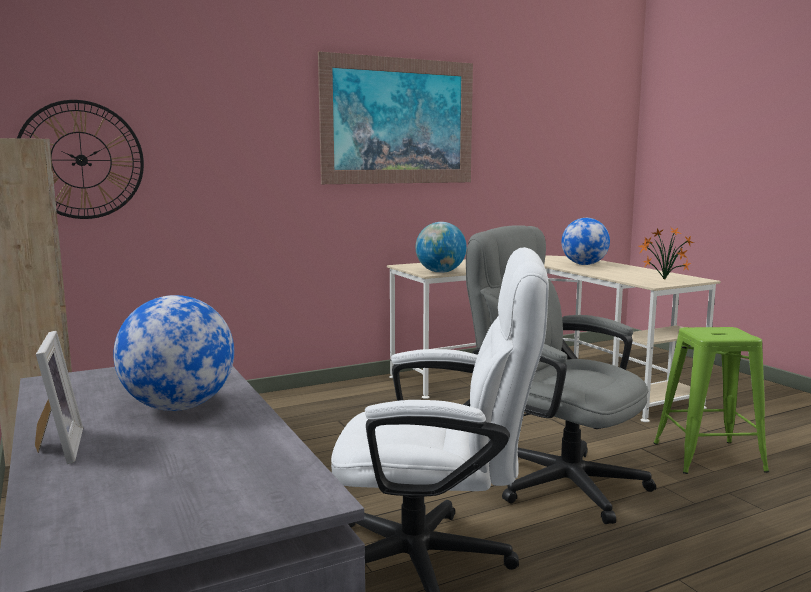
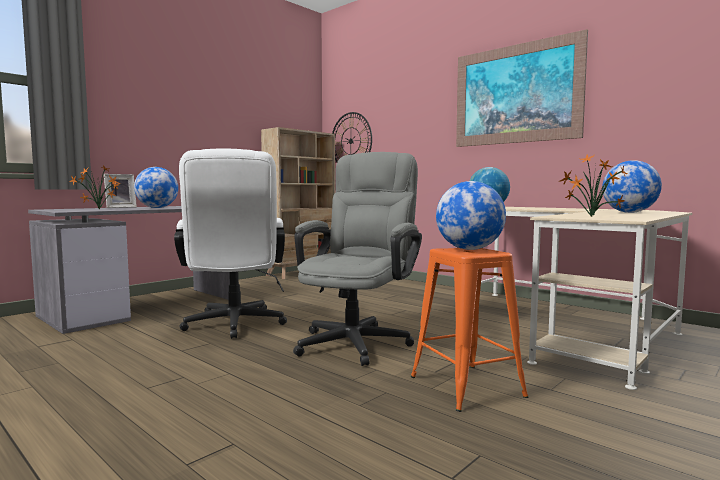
camera: 70 degrees right, 5 degrees down
(209, 464) = (100, 209): none -> potted plant
(709, 457) = (466, 387): green stool -> orange stool
(710, 331) = (469, 249): none -> globe

